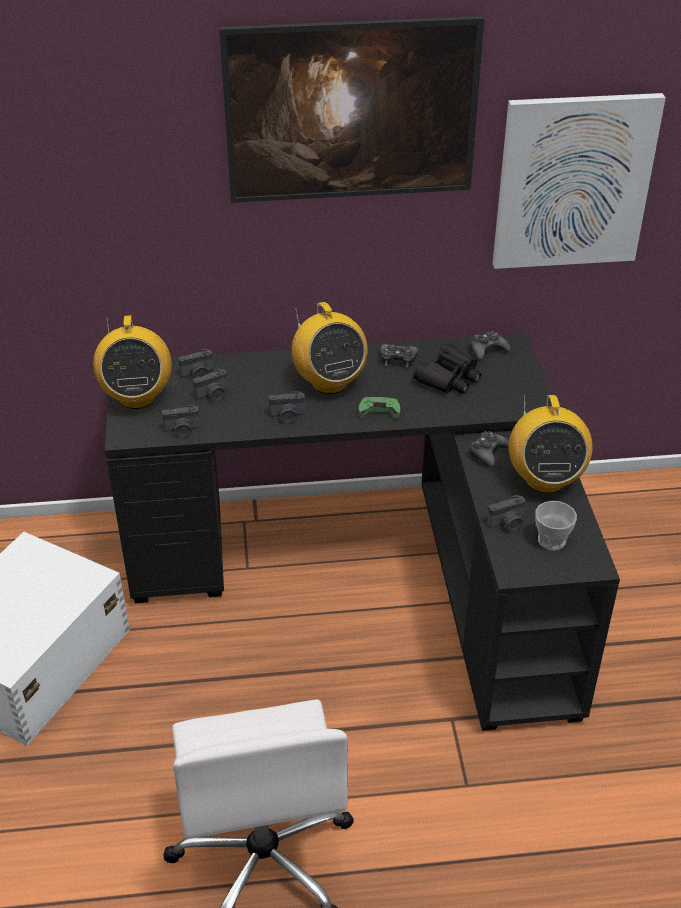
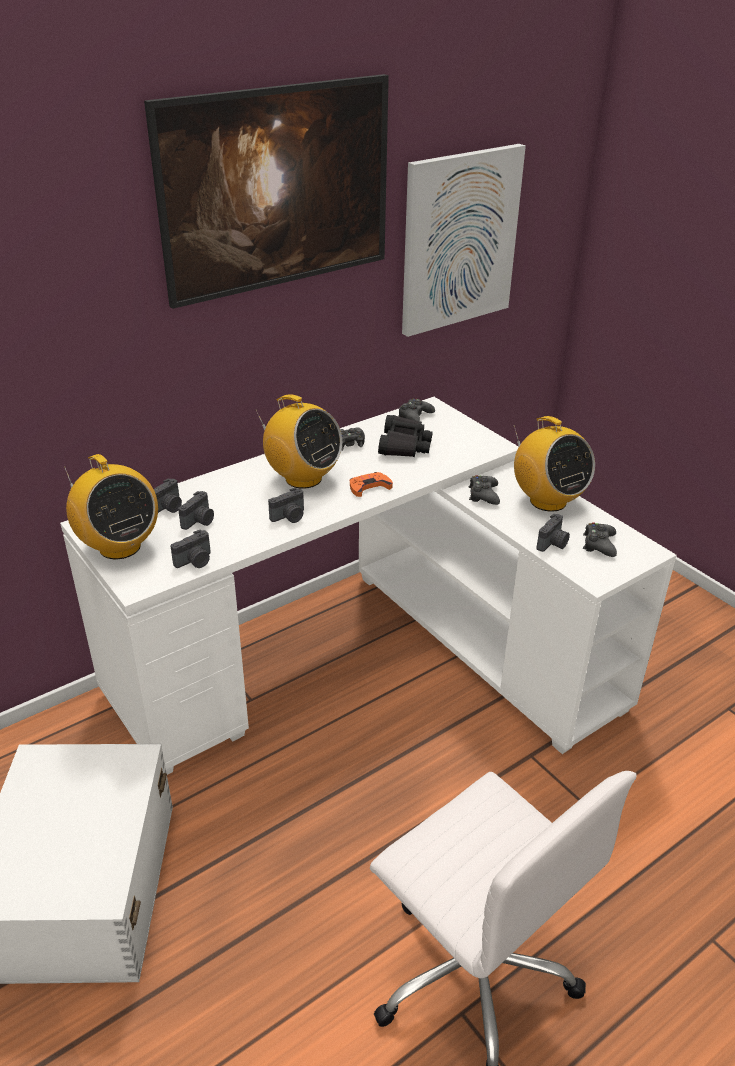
camera: 30 degrees left, 5 degrees down
(376, 569) = (369, 655): black desk -> white desk
(379, 410) = (369, 487): green game controller -> orange game controller
(551, 540) = (599, 544): cup -> black game controller

